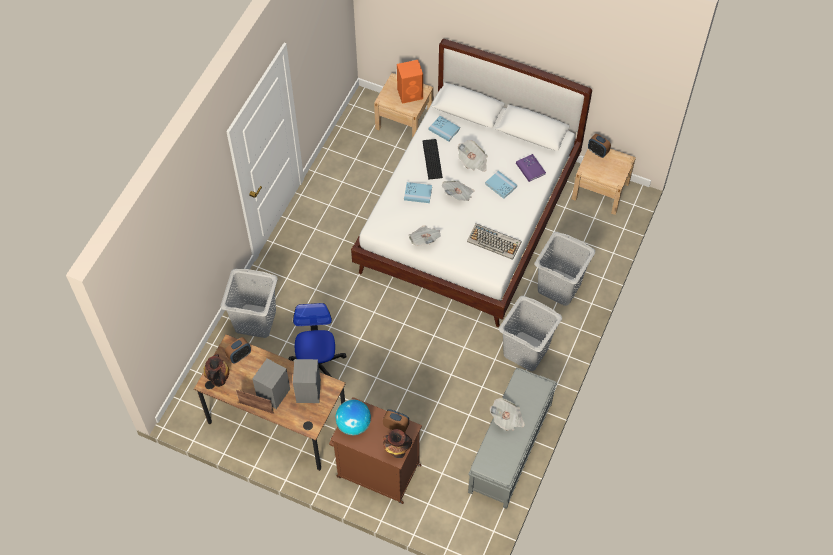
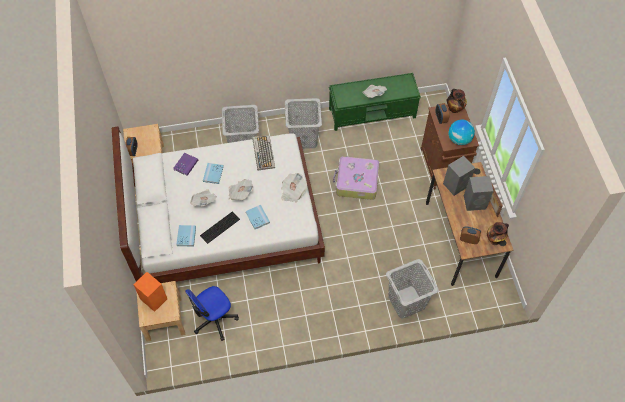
camera: 125 degrees left, 0 degrees up
(317, 364) = (405, 242): office chair -> office chair (214, 319)
(427, 367) = (356, 182): none -> suitcase
(510, 449) = (372, 113): grey bench -> green bench

